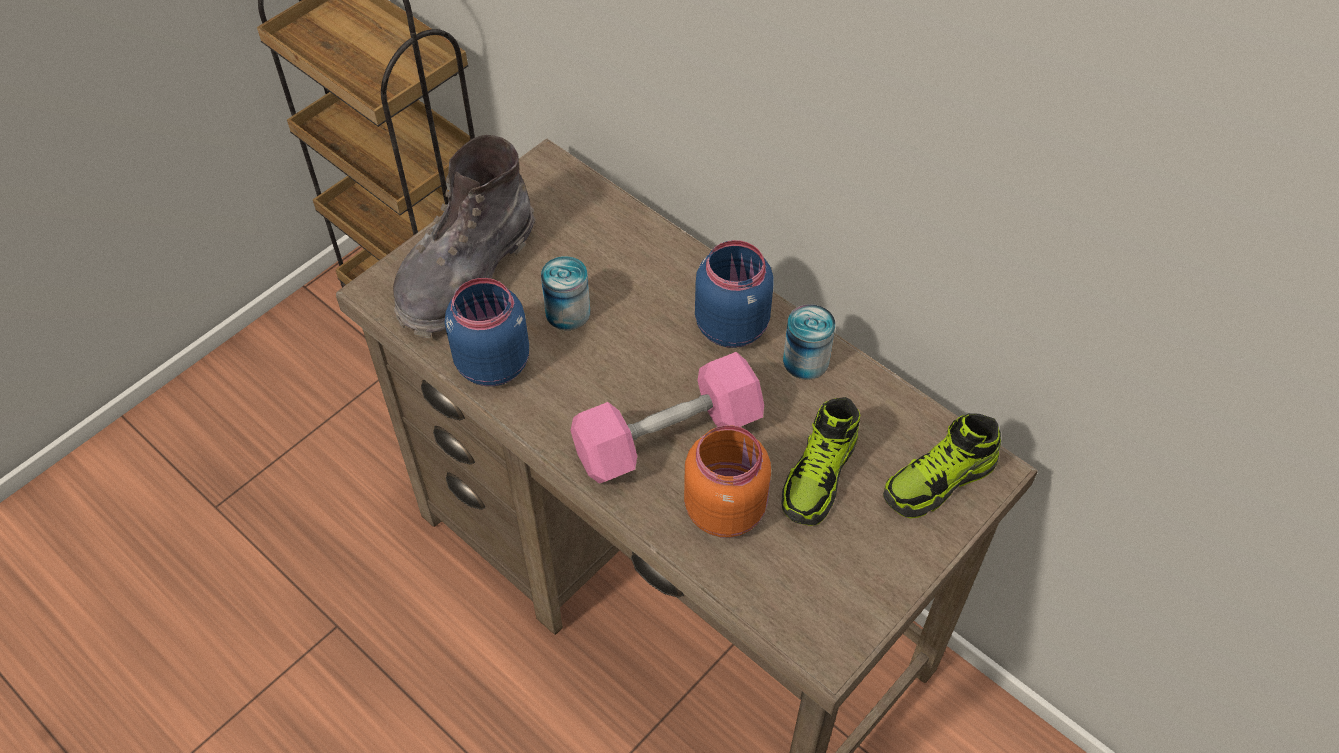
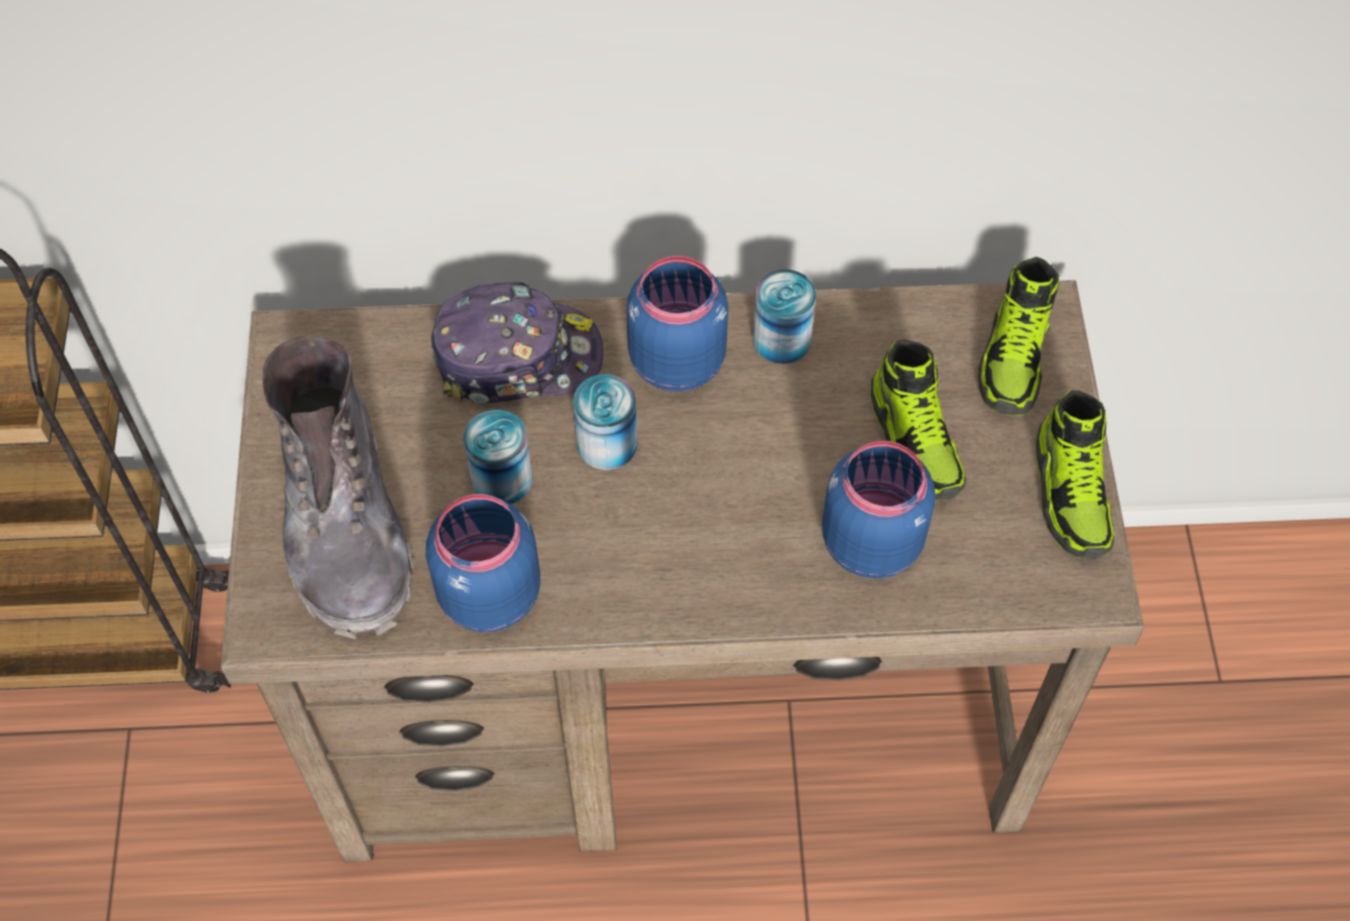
camera: 45 degrees left, 5 degrees up
(642, 338) = (607, 444): none -> can
(649, 258) = (517, 357): none -> cap
(668, 436) = (743, 519): pink dumbbell -> none
(726, 508) = (870, 540): orange jar -> blue jar
(881, 586) = (1071, 494): none -> shoe

